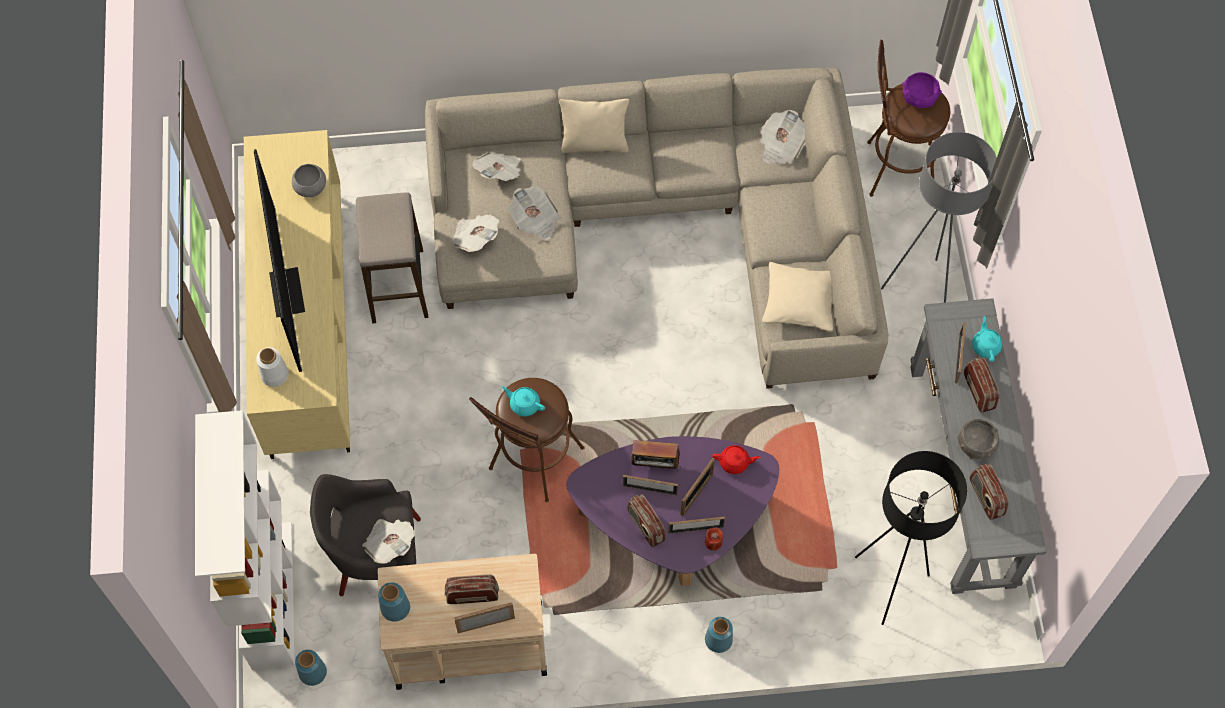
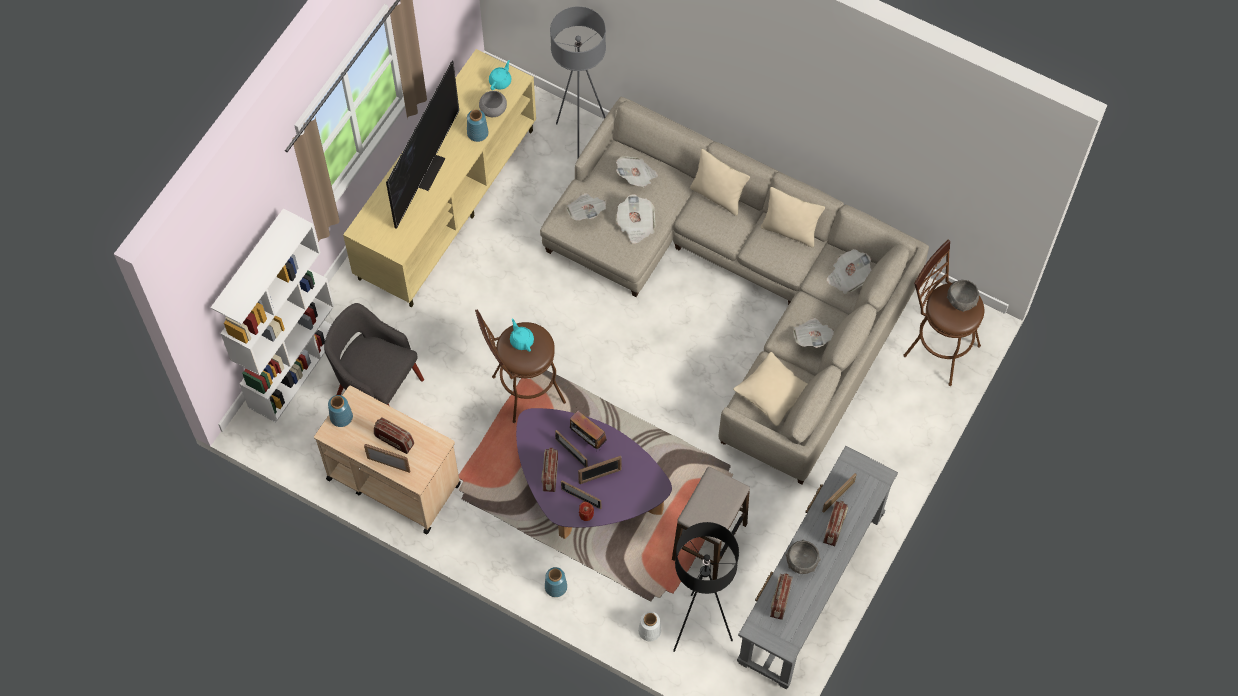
camera: 35 degrees right, 0 degrees up
(275, 374) = (379, 220): white vase -> white vase (650, 630)
(312, 672) = (283, 434): blue vase -> blue vase (477, 133)
(390, 544) = (377, 378): newspaper -> newspaper (812, 338)
(397, 286) = (525, 215): stool -> stool (709, 542)
(691, 135) = (790, 231): none -> beige pillow
(734, 462) = (642, 472): red teapot -> none
(918, 98) = (961, 301): purple bowl -> grey bowl
(920, 290) = (886, 445): grey floor lamp -> grey floor lamp (580, 140)
(985, 346) = (865, 501): turquoise teapot -> turquoise teapot (500, 81)

